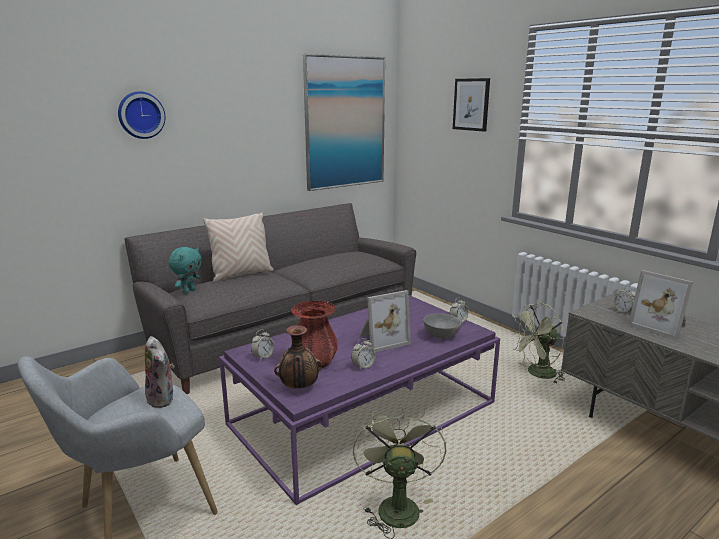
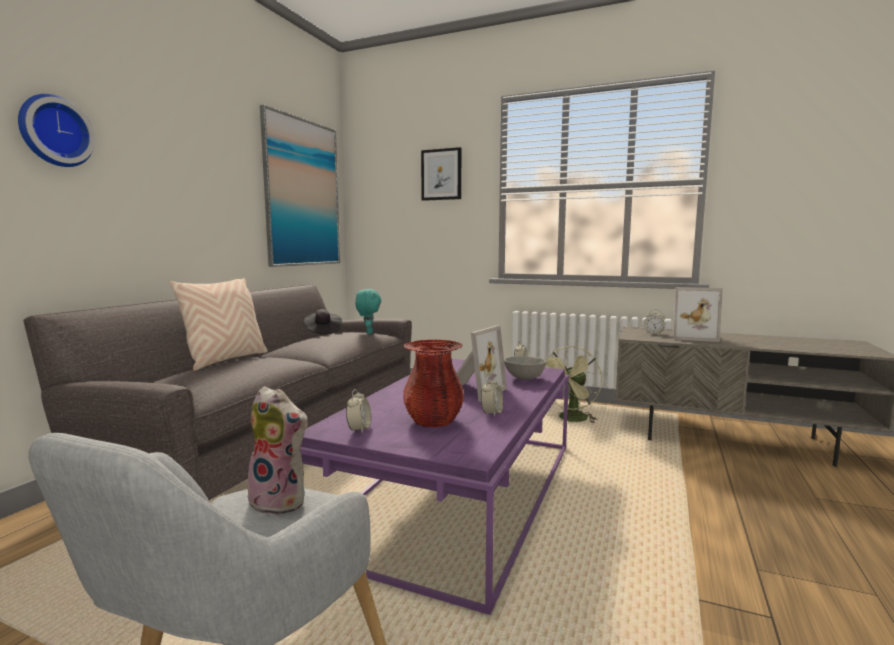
camera: 30 degrees left, 10 degrees down
(188, 291) = (163, 383): turquoise plush toy -> turquoise plush toy (368, 333)
(299, 387) = (452, 445): vase -> none
(338, 250) = (322, 331): none -> black hat
(396, 505) = (594, 568): green fan -> none

